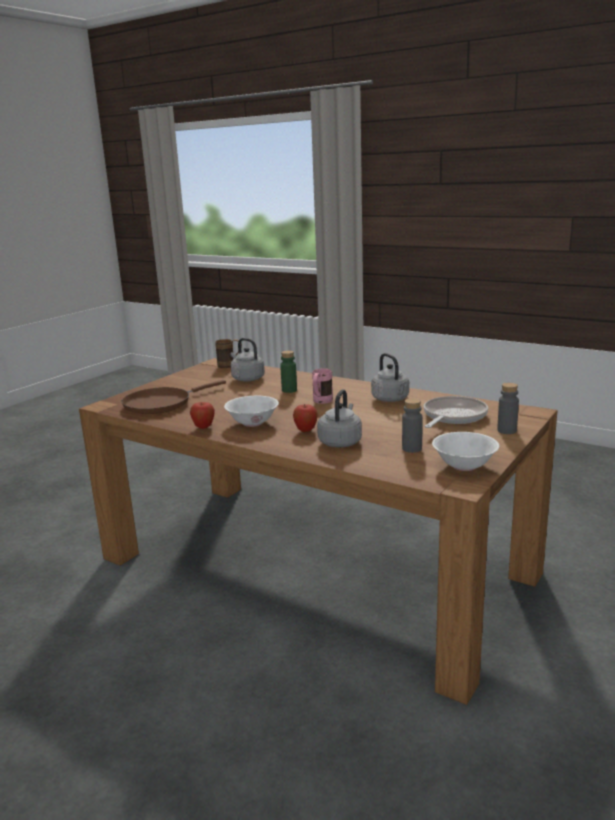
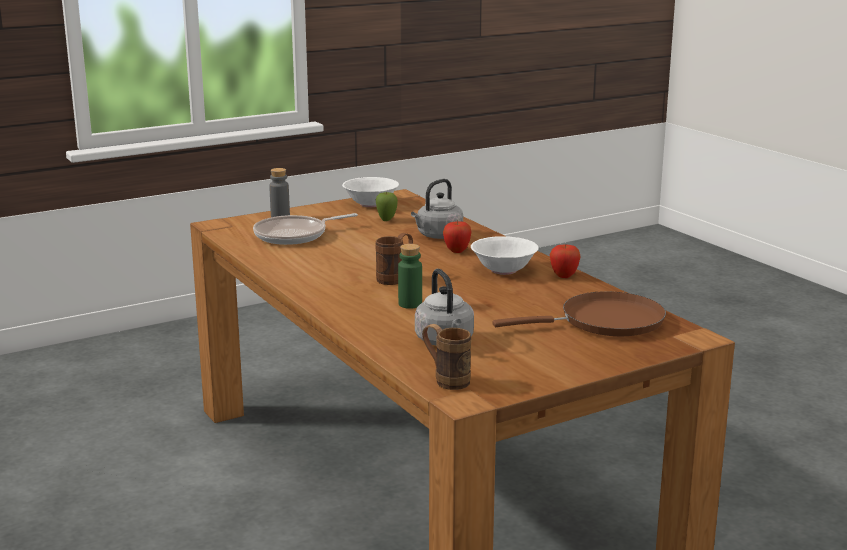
camera: 155 degrees left, 0 degrees up
(320, 402) = (395, 278): pink mug -> brown mug
(391, 399) = (313, 264): grey kettle -> none
(412, 448) = (386, 220): grey bottle -> apple

